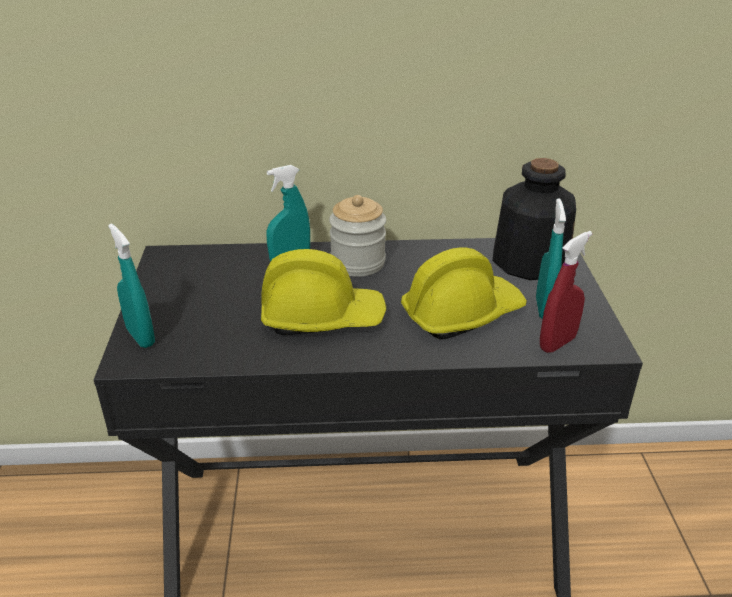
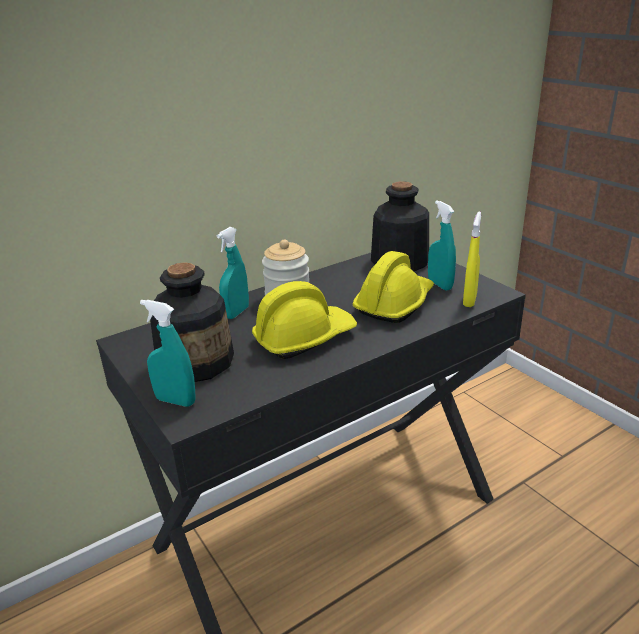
camera: 30 degrees left, 5 degrees down
(198, 303) = (196, 362): none -> bottle
(557, 343) = (469, 300): red spray bottle -> yellow spray bottle

